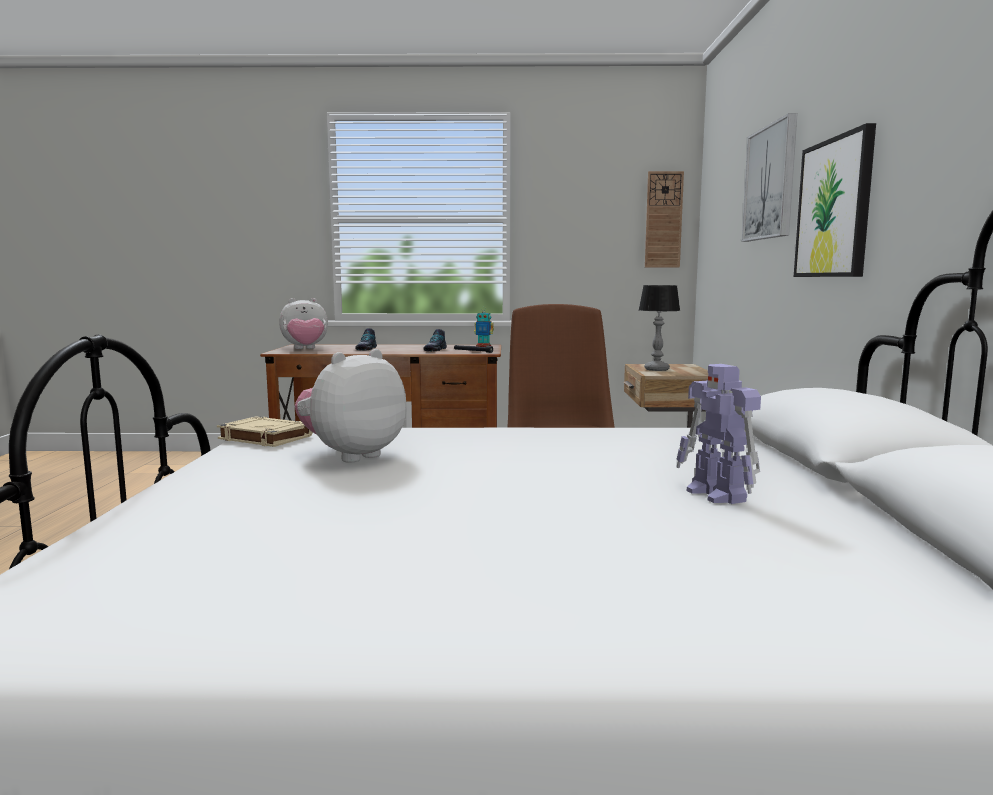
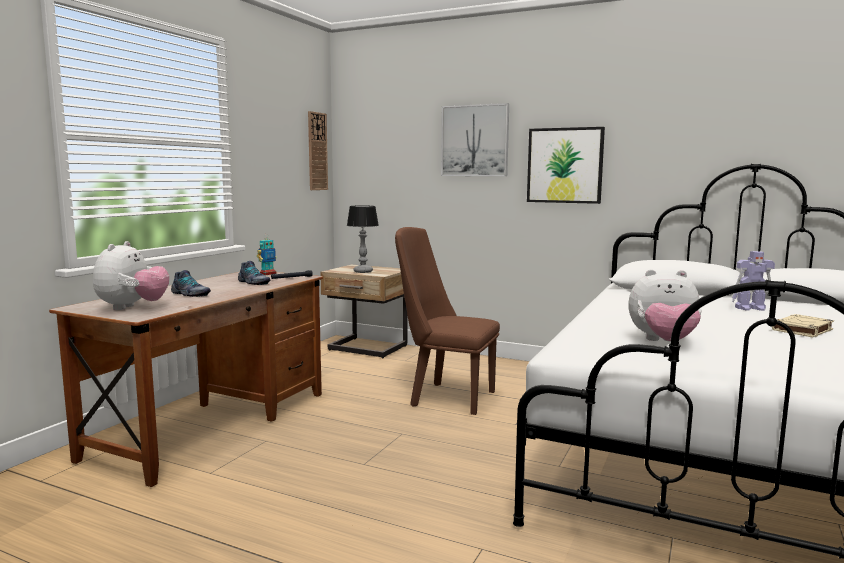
camera: 65 degrees left, 0 degrees up
(264, 437) = (595, 355): beige book -> beige book (802, 330)
(352, 455) = (663, 342): plush toy -> plush toy turned 60 degrees counterclockwise

